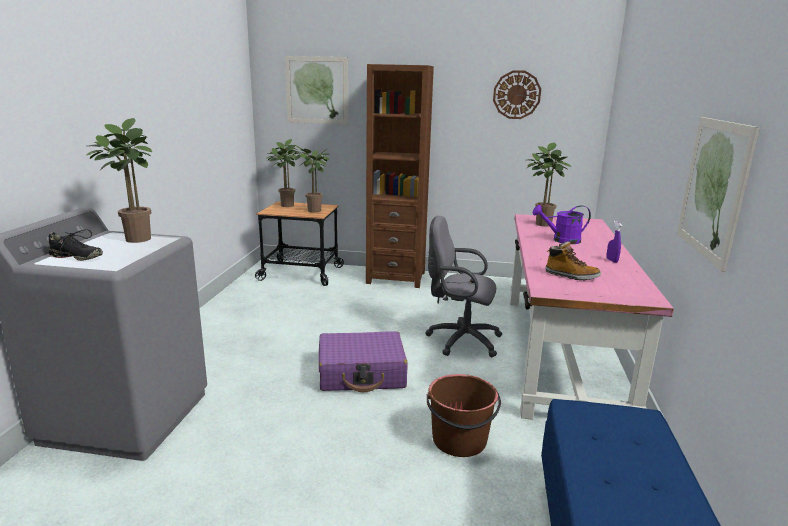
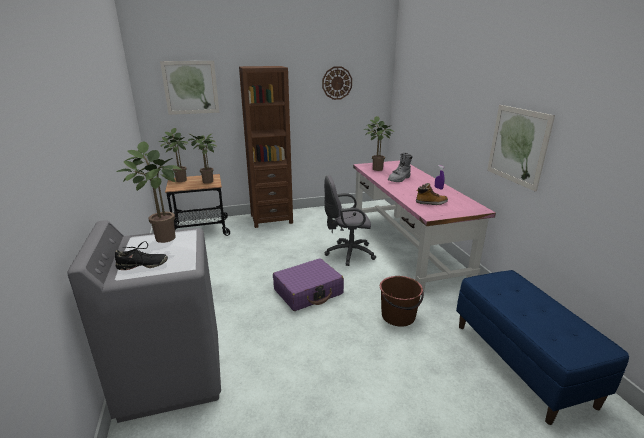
camera: 25 degrees left, 5 degrees up
(561, 240) = (399, 179): purple watering can -> grey boot

